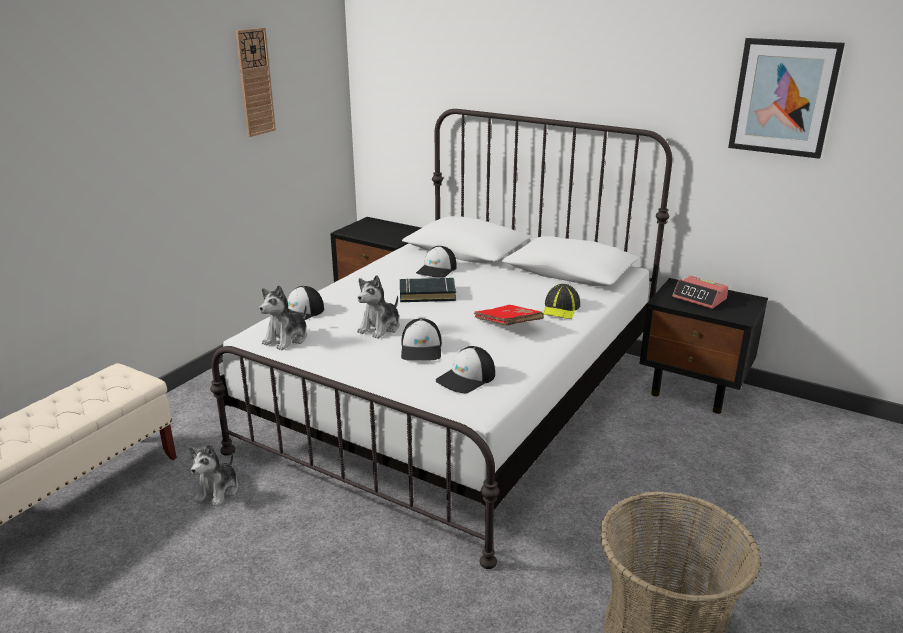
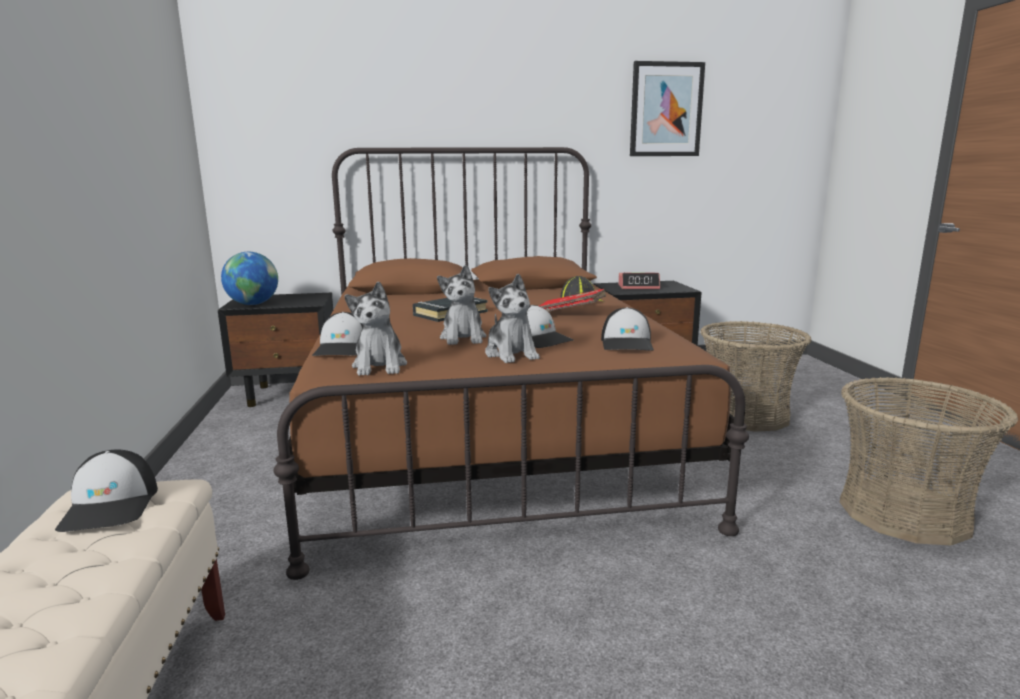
camera: 40 degrees left, 10 degrees down
(218, 491) = (350, 619): plush toy -> plush toy (511, 354)
(255, 82) = (127, 92): wall clock -> none
(358, 232) = (253, 304): none -> globe
(437, 270) = (418, 301): cap -> cap (111, 506)
(457, 403) = (488, 436): white bed -> brown bed
(711, 479) = (746, 415): none -> basket

